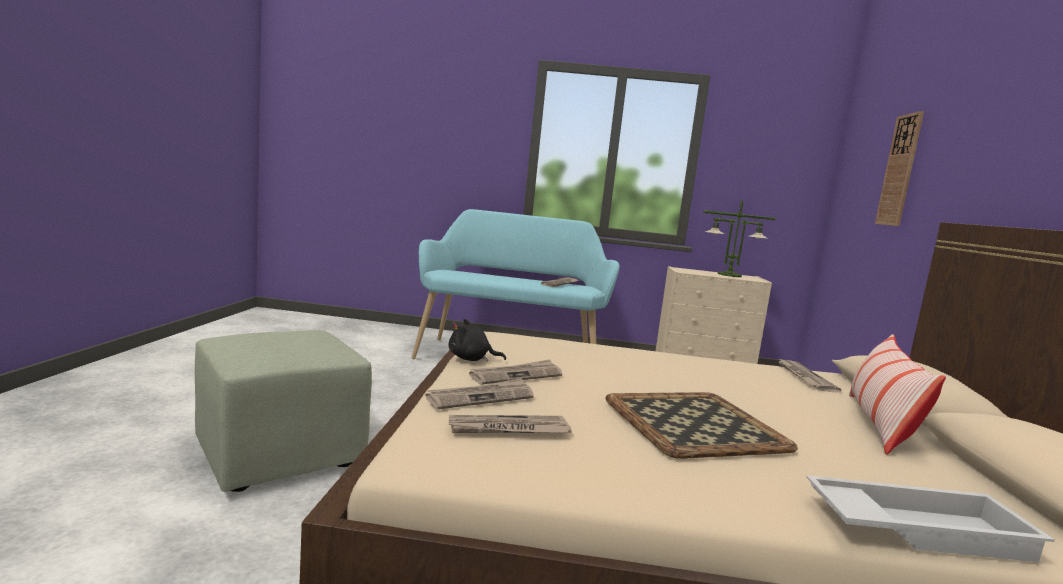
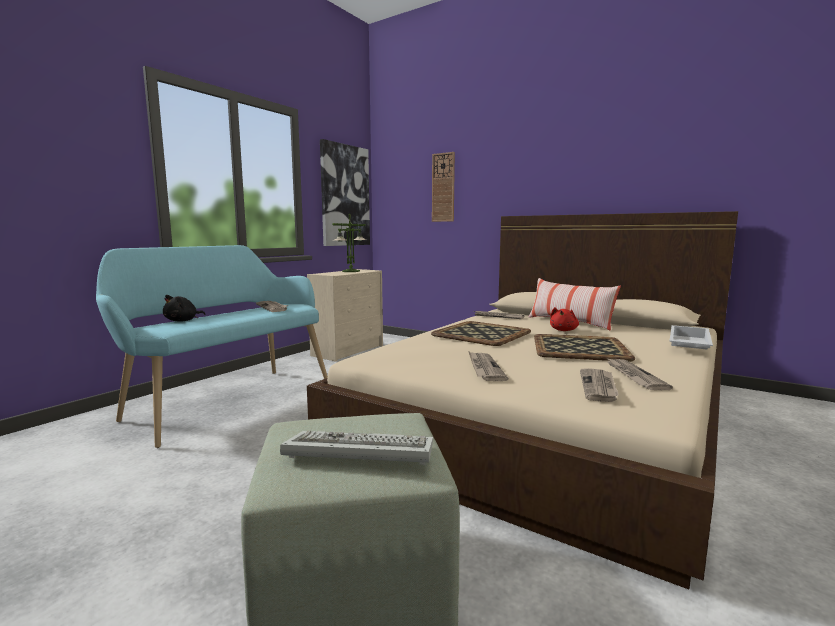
camera: 60 degrees left, 0 degrees up
(264, 345) = (356, 452): none -> keyboard
(471, 359) = (435, 375): black plush toy -> black plush toy (183, 321)
(481, 397) = (535, 385): newspaper -> newspaper (633, 376)
(667, 368) = (481, 333): none -> tray
(773, 179) = (345, 196): none -> picture
(805, 418) = (564, 330): none -> red plush toy

